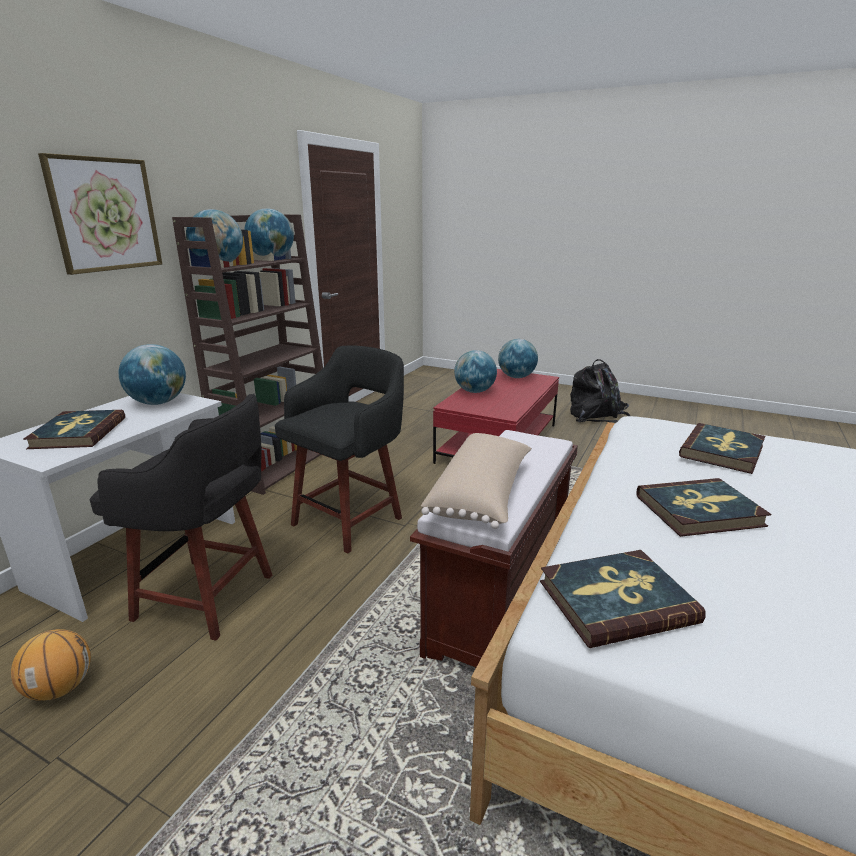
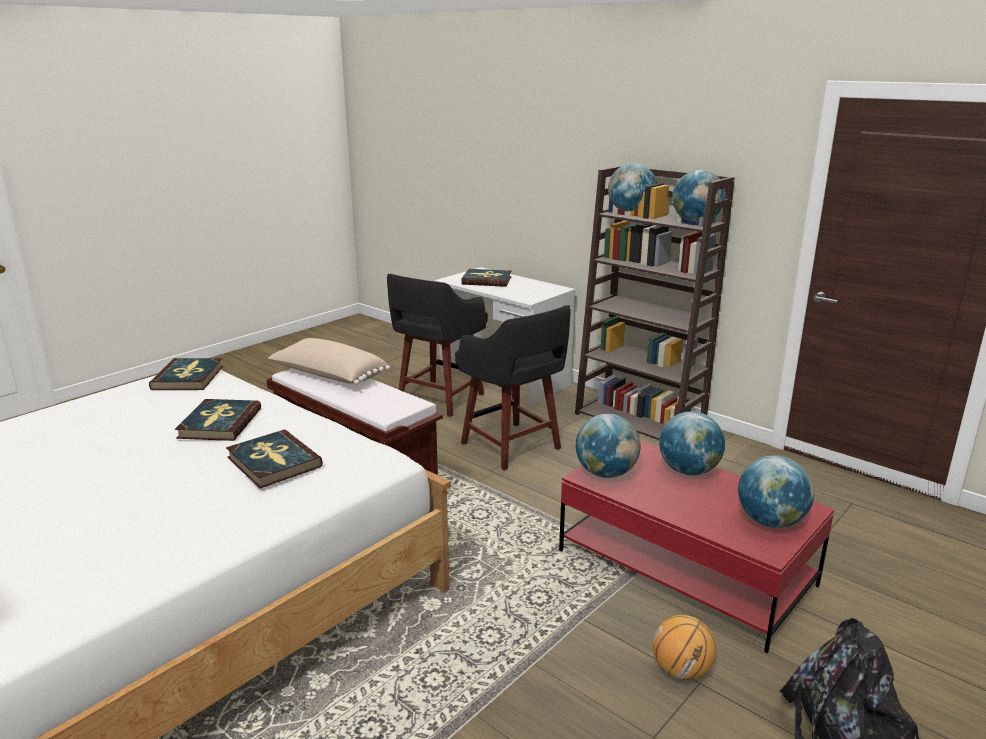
camera: 105 degrees right, 0 degrees up
(60, 688) = (391, 373): basketball -> basketball (681, 671)
(105, 215) = (579, 157): picture -> none
(158, 403) = (535, 291): globe -> globe (606, 473)

